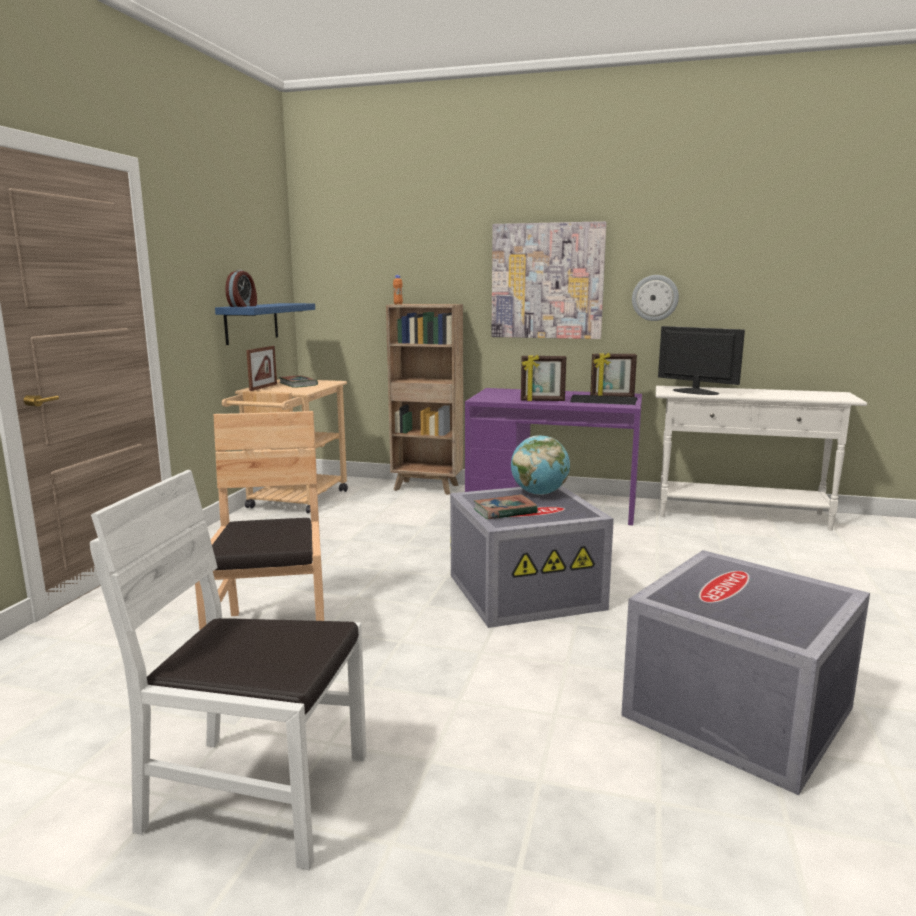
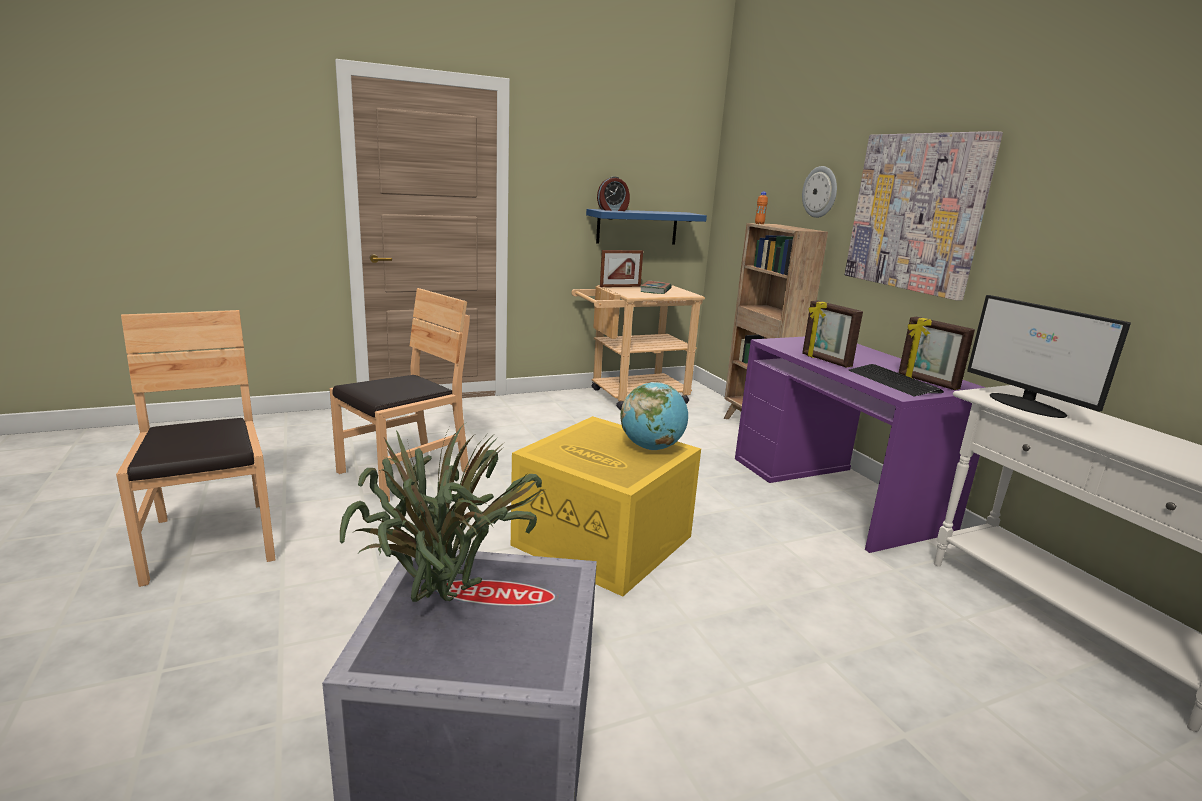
camera: 50 degrees right, 5 degrees up
(257, 794) = (211, 540): white chair -> brown chair
(505, 511) = (574, 446): book -> none
(526, 590) = (606, 540): grey storage box -> yellow storage box
(655, 298) = (1047, 252): wall clock -> wall clock (820, 192)
(694, 391) = (1027, 405): monitor -> monitor turned 150 degrees clockwise
(736, 605) = (441, 607): none -> potted plant

